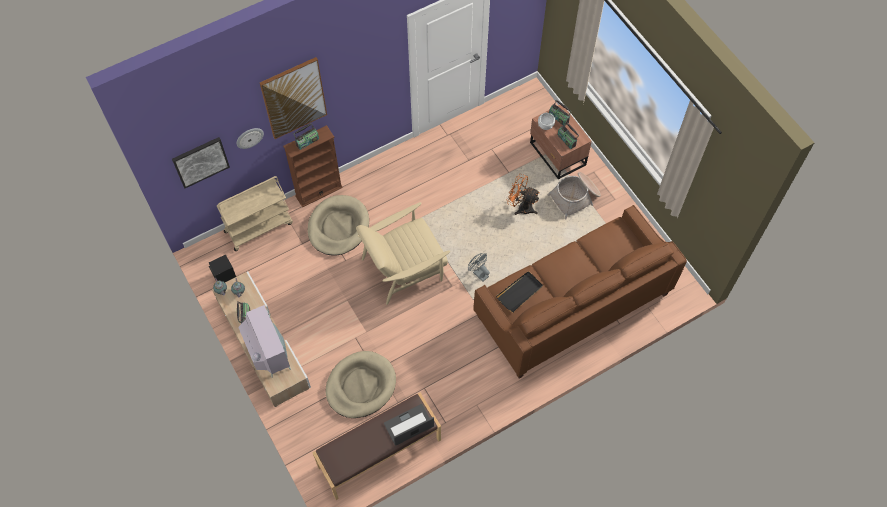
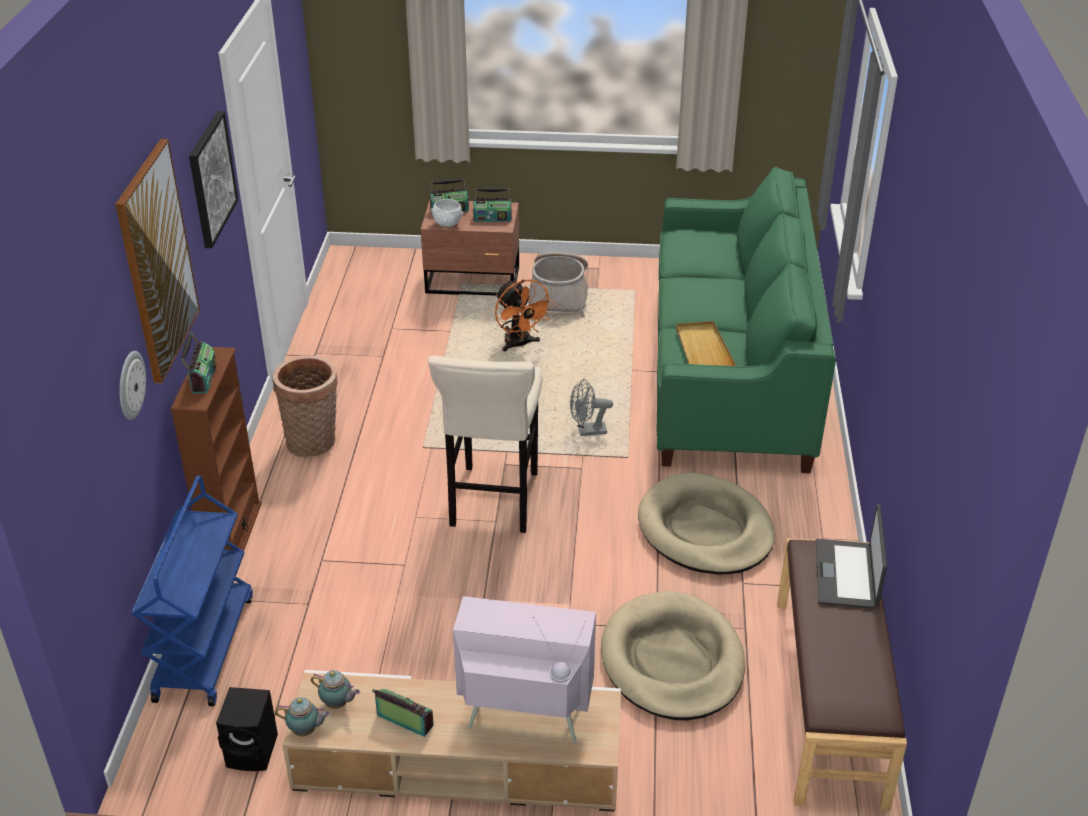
camera: 55 degrees left, 25 degrees down
(200, 161) = (87, 469): picture -> picture (211, 179)
(259, 227) = (204, 647): beige cart -> blue cart
(338, 227) = (330, 543): beige dog bed -> beige dog bed (705, 530)
(390, 178) = (314, 443): none -> basket
(404, 267) = (493, 503): beige armchair -> beige stool
(520, 292) = (703, 350): black tray -> beige tray
(521, 207) = (520, 345): orange fan -> orange fan turned 90 degrees counterclockwise
(572, 305) = (729, 372): brown sofa -> green sofa

